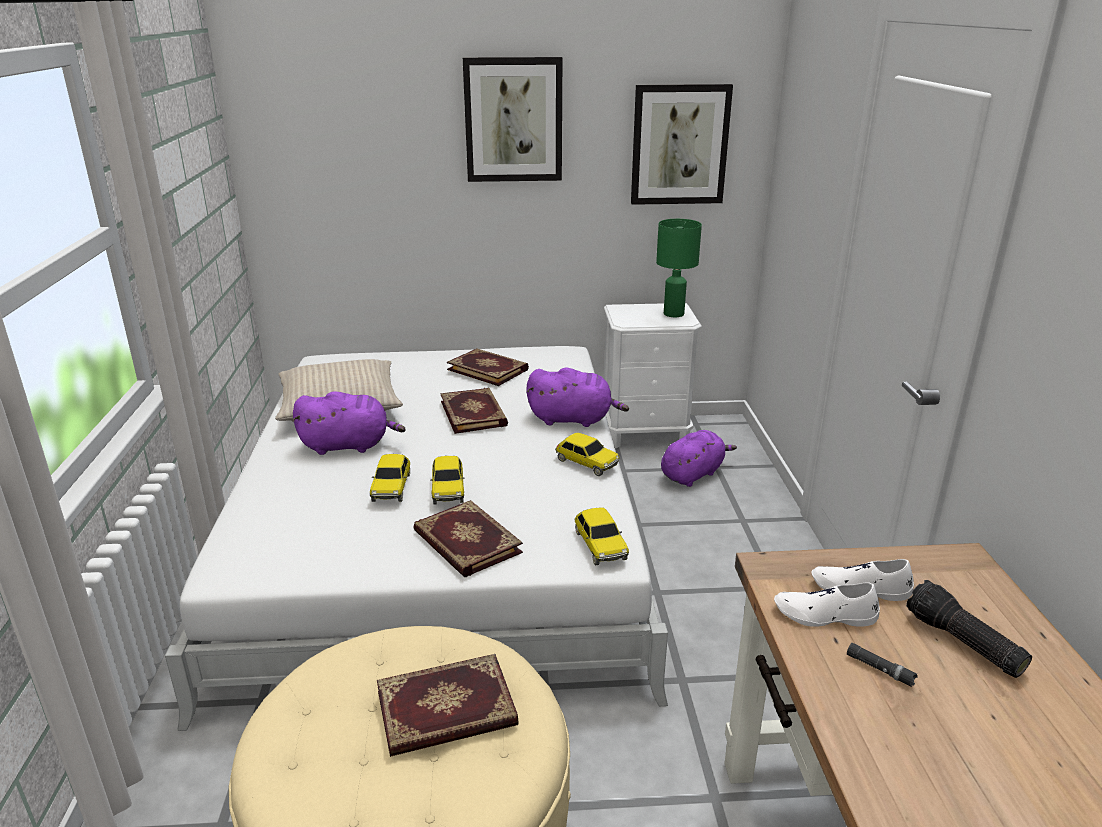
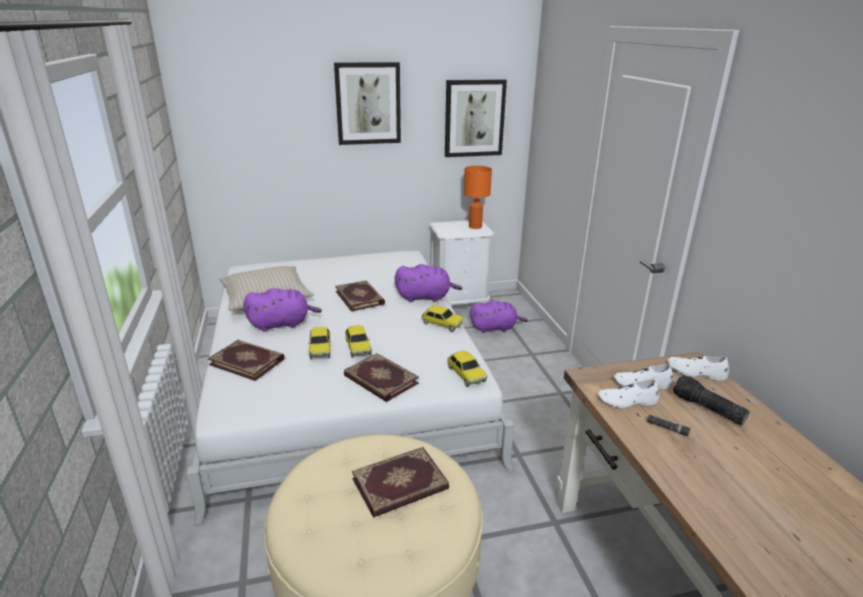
camera: 10 degrees left, 0 degrees up
(488, 369) = (361, 268): book -> book (247, 361)
(674, 314) = (475, 227): green table lamp -> orange table lamp
(693, 474) = (495, 328): purple plush toy -> purple plush toy turned 45 degrees clockwise
(962, 577) = (696, 372): none -> white shoe

